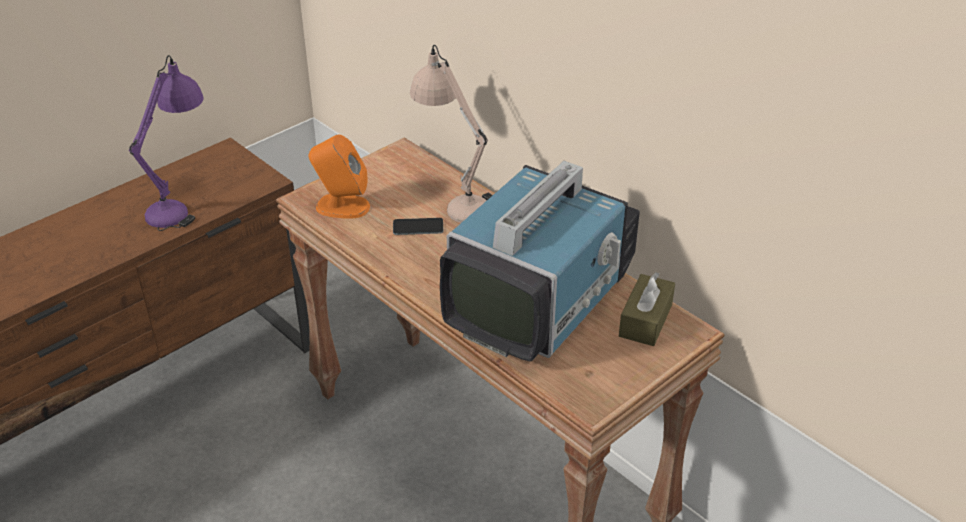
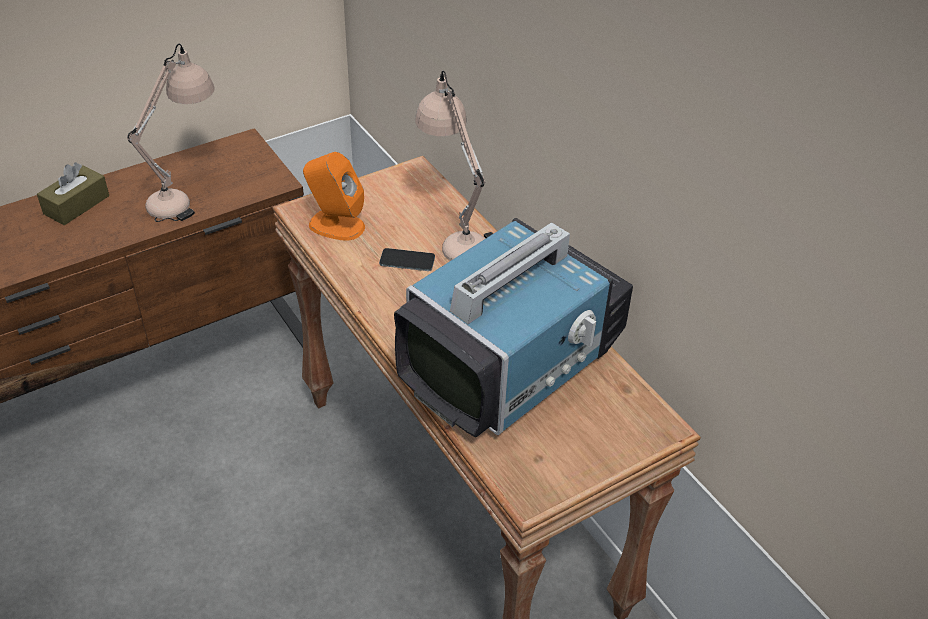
camera: 10 degrees right, 5 degrees up
(182, 203) = (187, 194): purple table lamp -> beige table lamp
(645, 320) = (617, 407): brown tissue box -> brown tissue box (76, 205)

